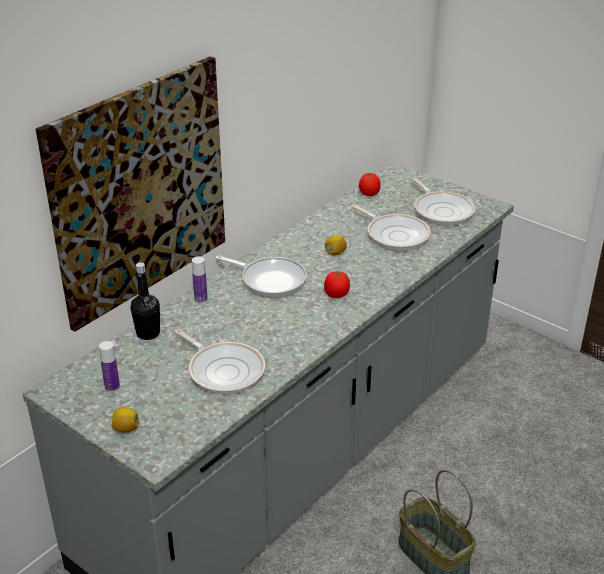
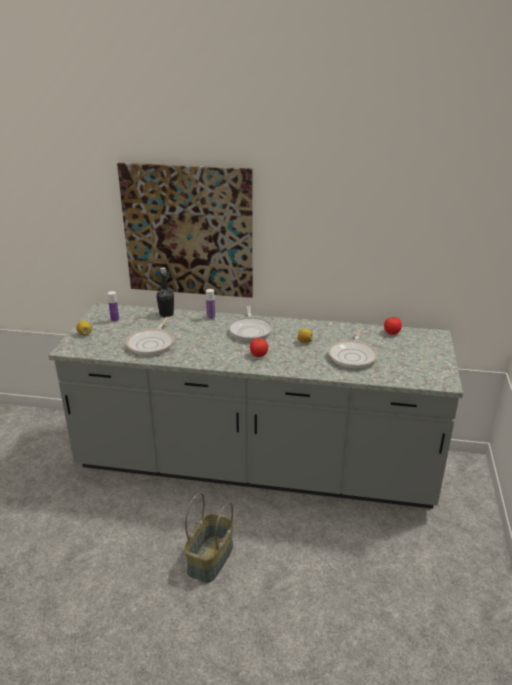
camera: 60 degrees right, 5 degrees down
(442, 210) = (410, 365): frying pan -> none

